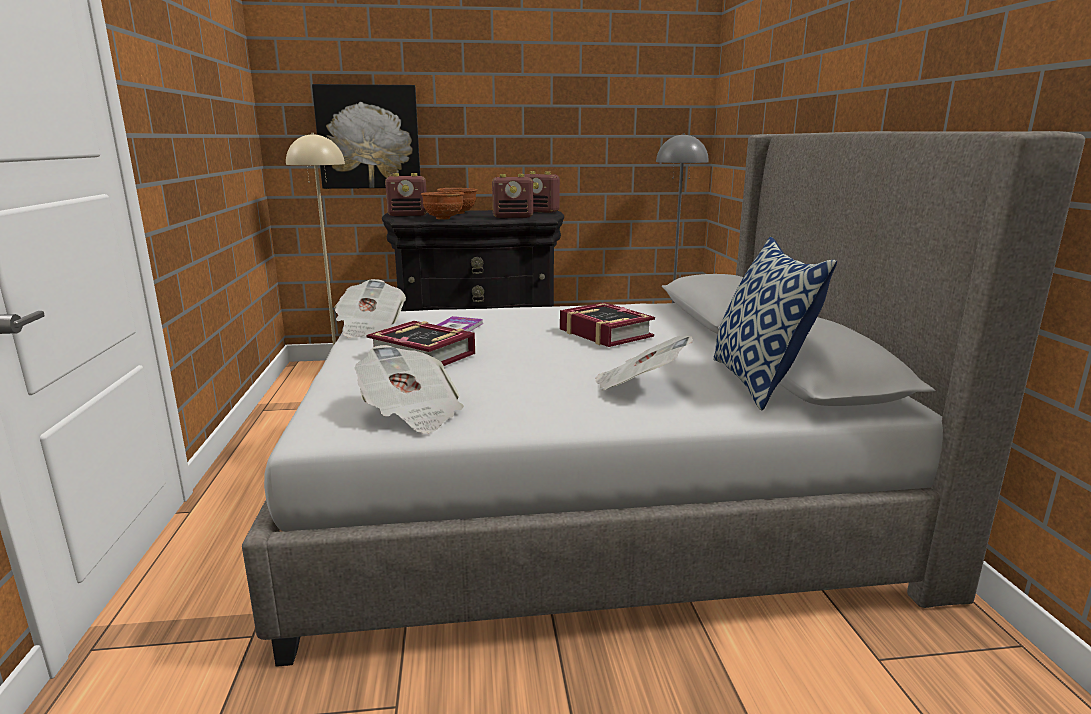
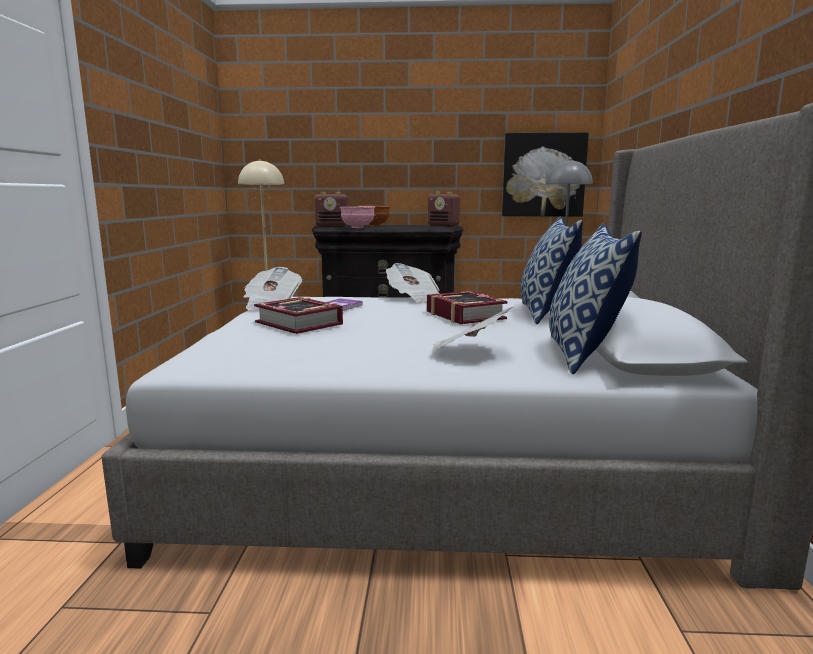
camera: 10 degrees right, 5 degrees down
(368, 137) = (307, 165): picture -> picture (543, 175)
(411, 414) = (260, 360): newspaper -> newspaper (413, 298)
(443, 218) = (358, 228): brown bowl -> pink bowl
(513, 217) = (416, 228): radio -> none
(689, 325) = (546, 313): none -> pillow

